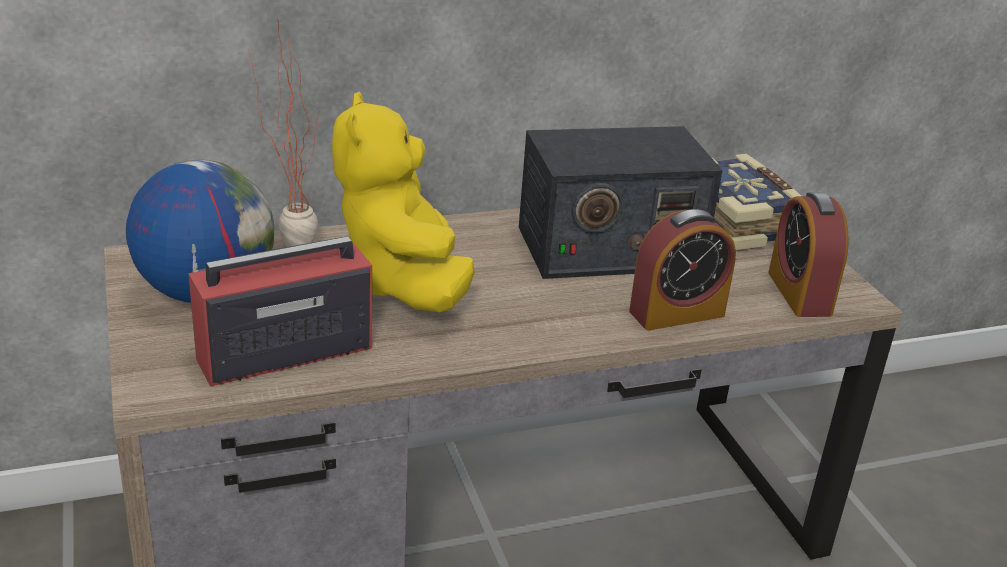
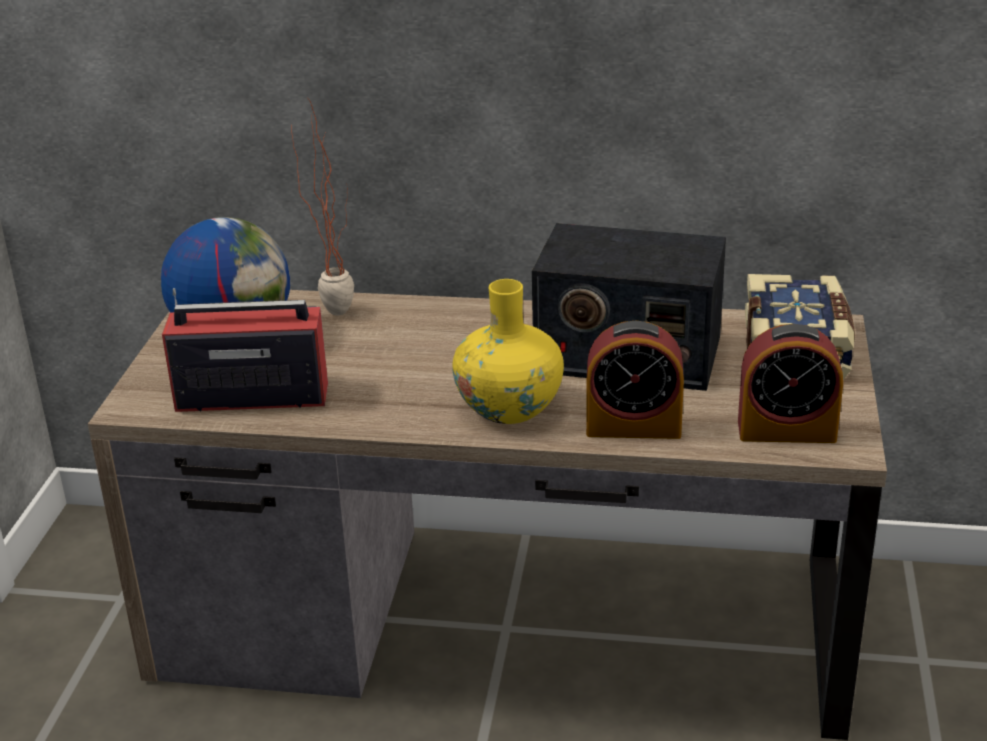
camera: 30 degrees right, 0 degrees up
(402, 284) = (400, 356): yellow plush toy -> none
(553, 317) = (509, 408): none -> yellow vase
(799, 293) = (786, 431): alarm clock -> alarm clock turned 105 degrees counterclockwise

